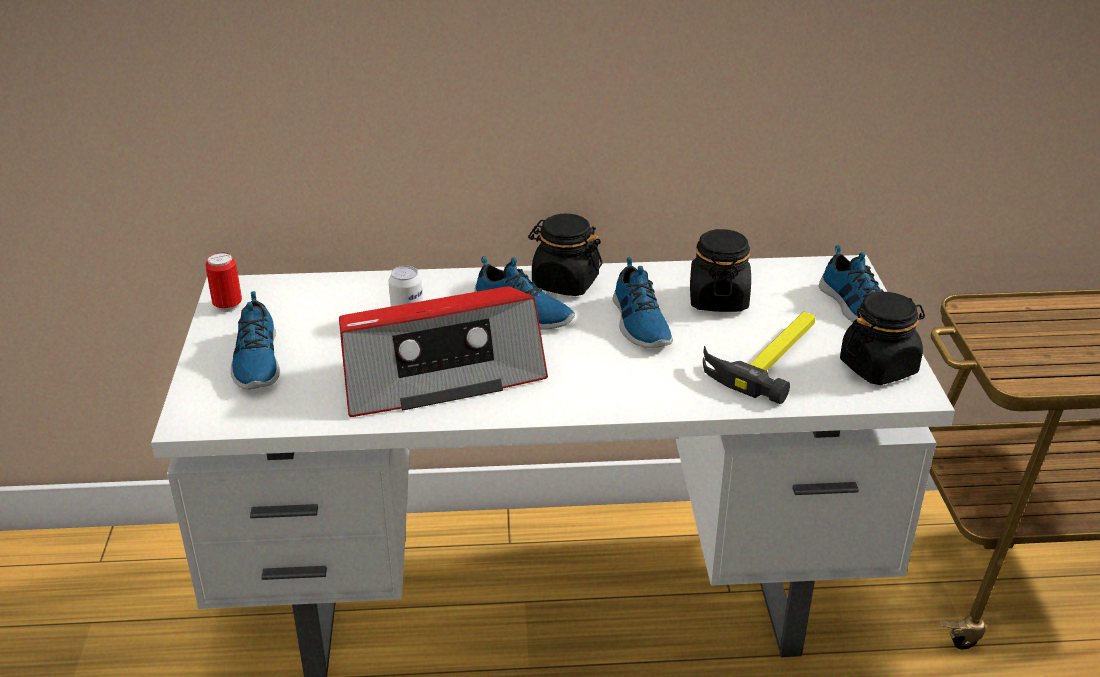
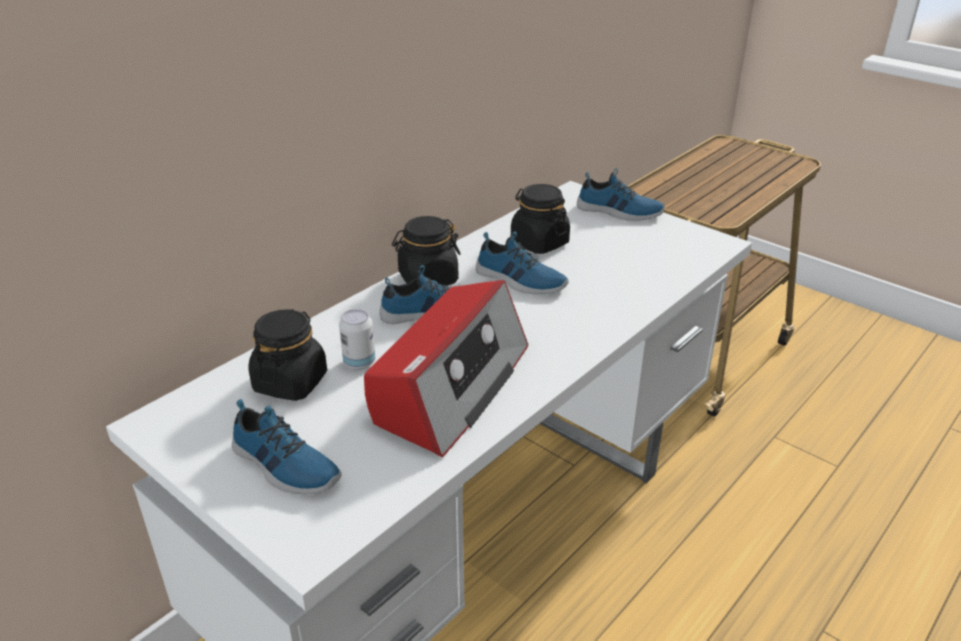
camera: 45 degrees left, 0 degrees up
(228, 305) = (174, 438): can -> none
(768, 357) = (623, 262): hammer -> none
(878, 367) = (683, 238): black jar -> black jar (290, 382)

